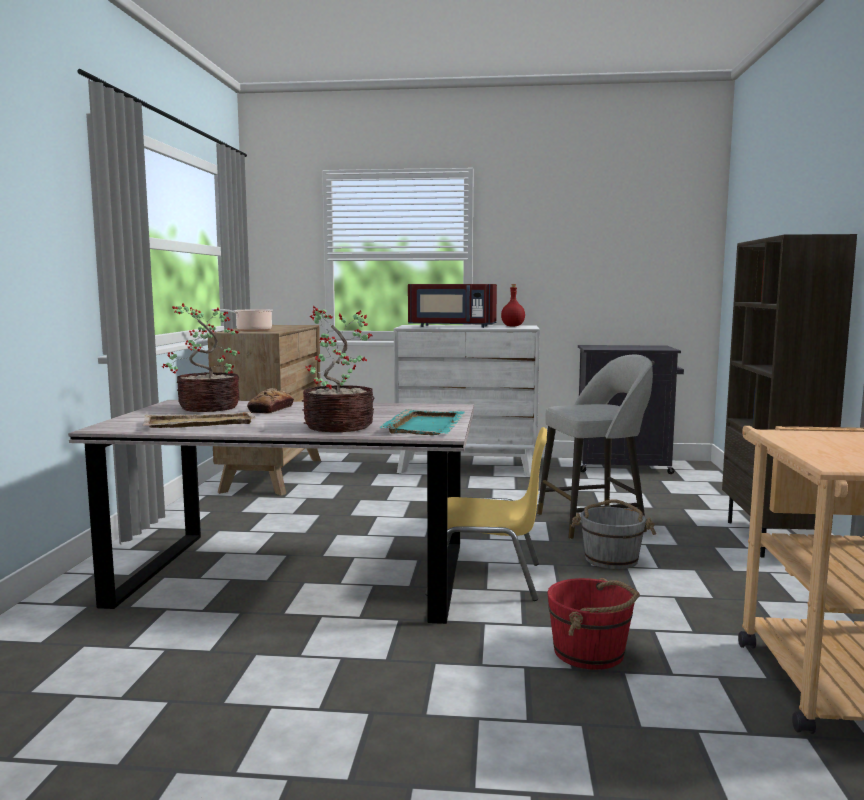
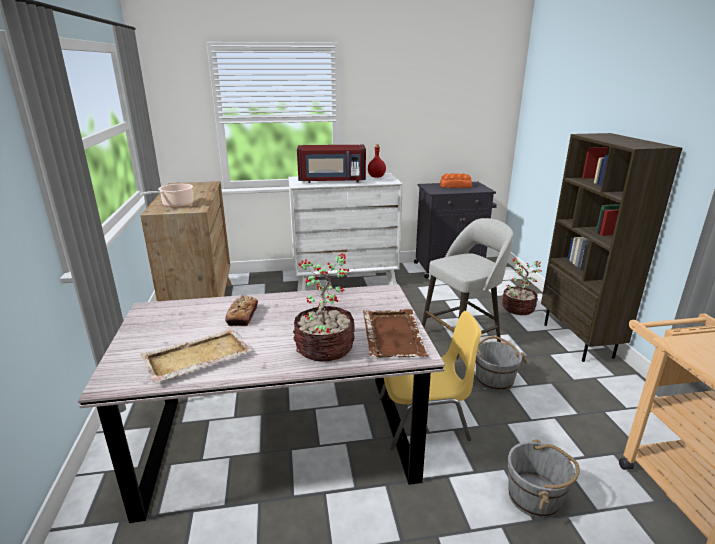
camera: 15 degrees left, 15 degrees up
(207, 408) = (182, 319): potted plant -> potted plant (517, 309)
(425, 425) = (393, 334): turquoise tray -> brown tray
(590, 653) = (535, 497): red bucket -> grey bucket
(628, 346) = (456, 186): none -> bread

